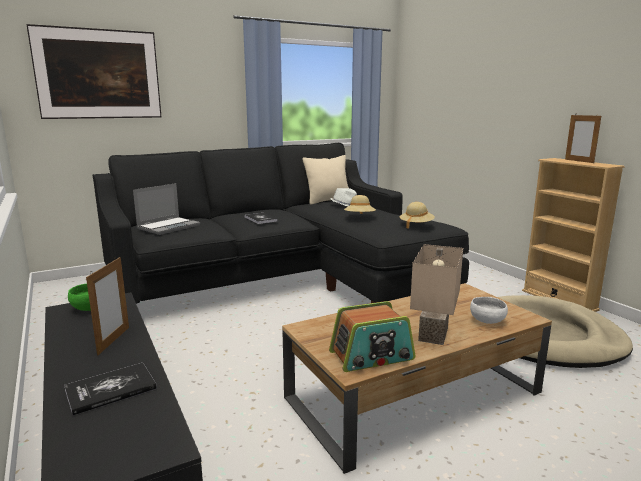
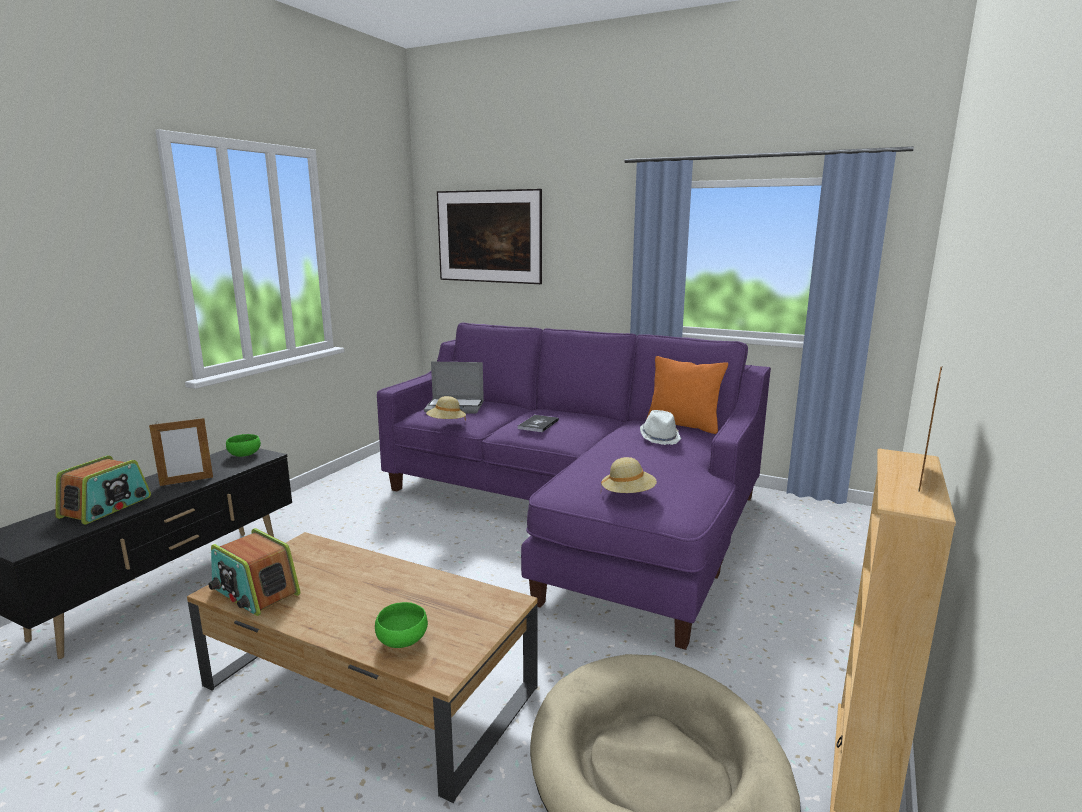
camera: 55 degrees right, 0 degrees up
(111, 389) = (106, 507): book -> radio
(283, 279) = (577, 510): black sofa -> purple sofa
(328, 201) = (683, 426): beige pillow -> orange pillow
(360, 217) = (611, 458): beige hat -> beige hat (446, 423)
(431, 333) = (333, 611): beige table lamp -> none
(487, 321) = (403, 641): white bowl -> green bowl

